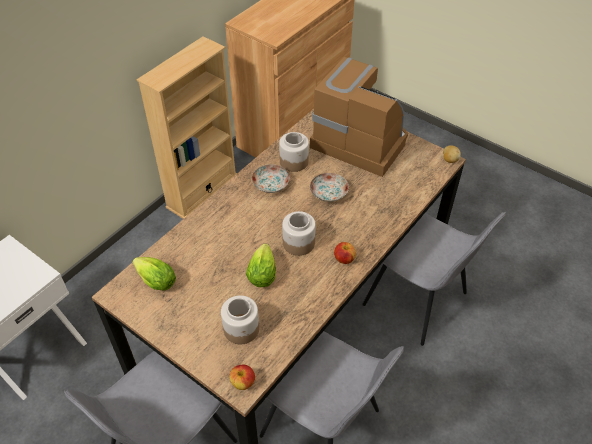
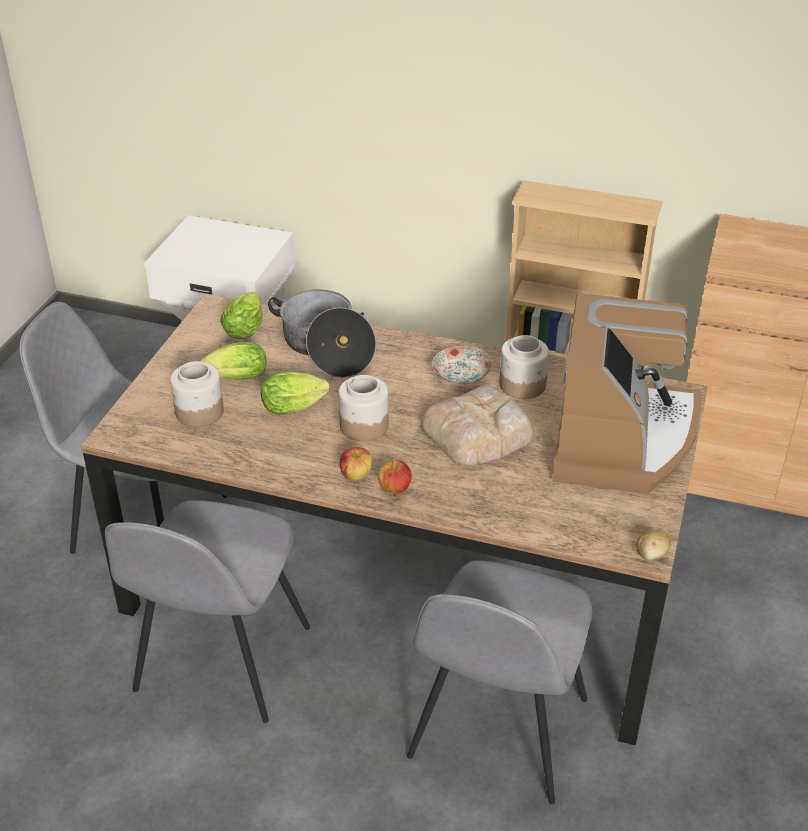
camera: 70 degrees right, 10 degrees down
(205, 241) = (325, 348): none -> cooking pot
(212, 300) = (234, 379): none -> lettuce
(243, 383) = (122, 433): apple -> apple (395, 488)
(329, 193) = (479, 433): plate -> bread

